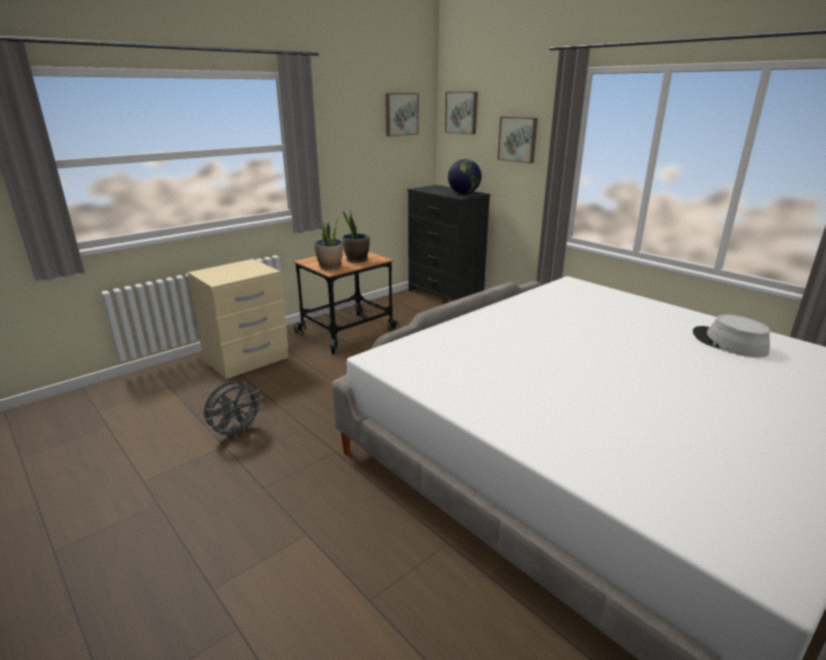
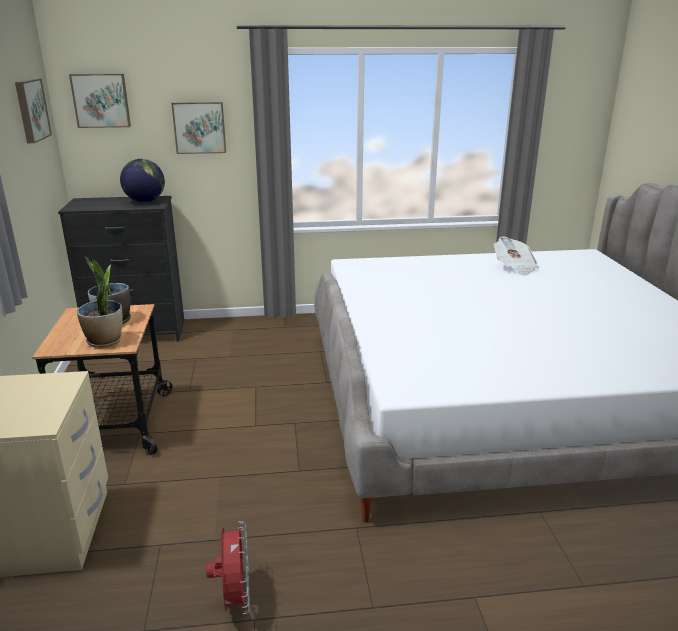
camera: 55 degrees left, 0 degrees up
(236, 433) = (235, 599): grey fan -> red fan
(728, 343) = (514, 268): grey hat -> newspaper

